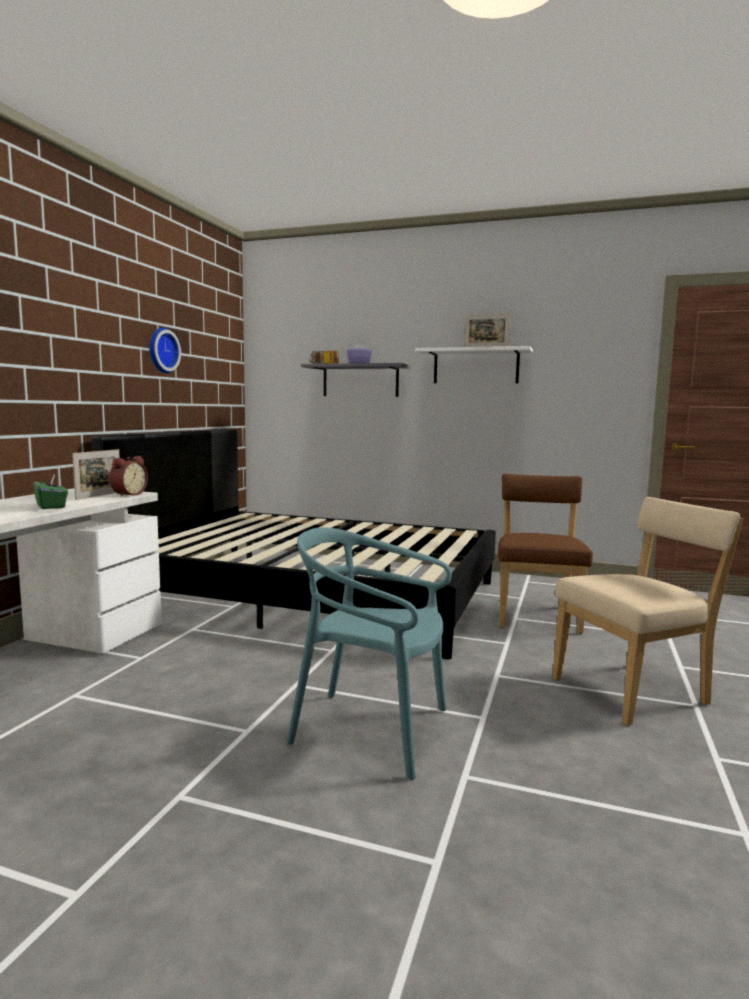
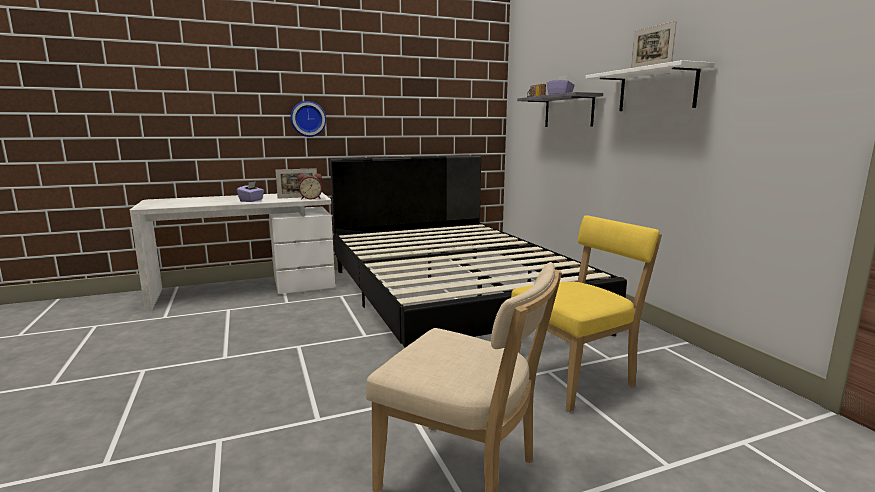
camera: 50 degrees right, 5 degrees up
(51, 506) = (251, 200): green tissue box -> purple tissue box
(161, 350) = (403, 96): wall clock -> wall clock (308, 119)
(371, 729) = (258, 388): turquoise chair -> none
(537, 615) = (576, 378): brown chair -> yellow chair

